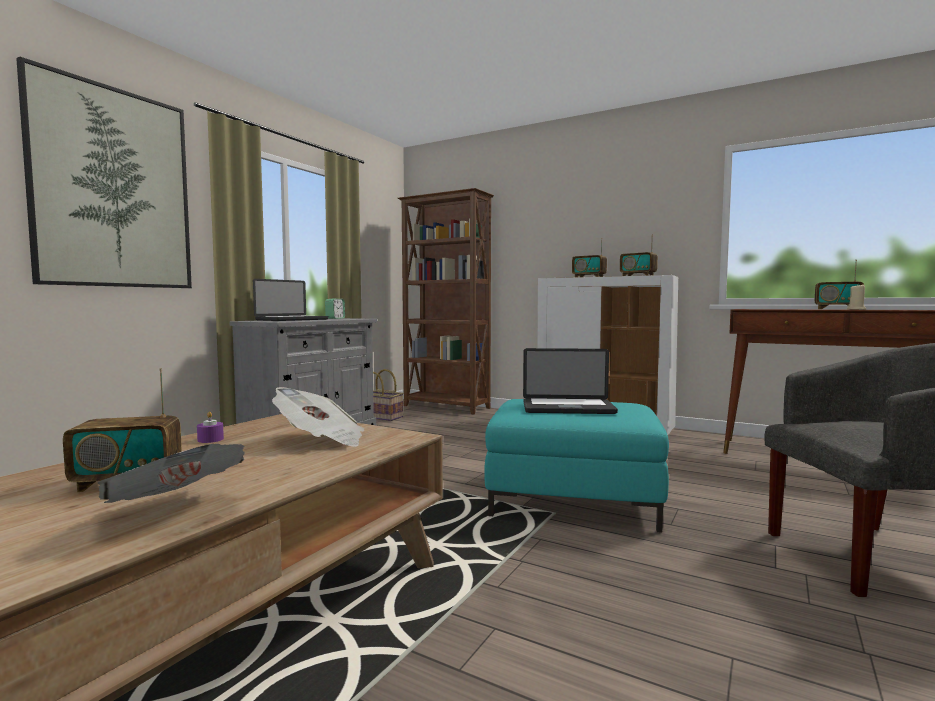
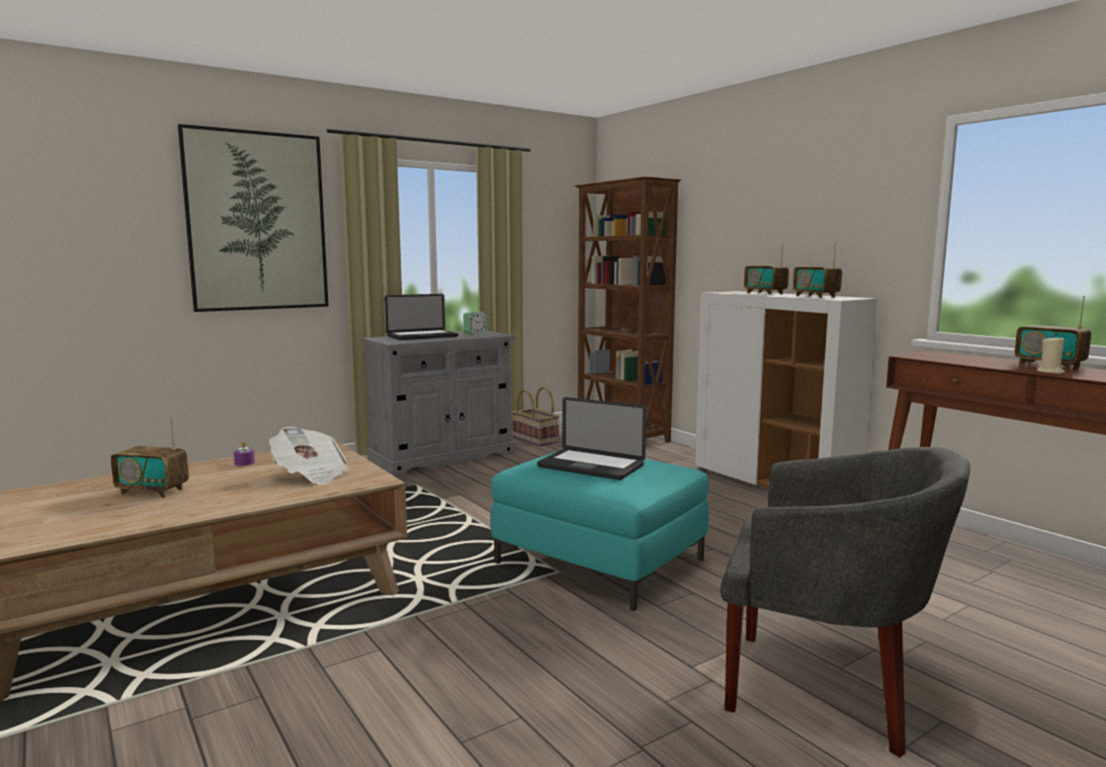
camera: 25 degrees right, 5 degrees up
(176, 510) = (148, 516): newspaper -> none

